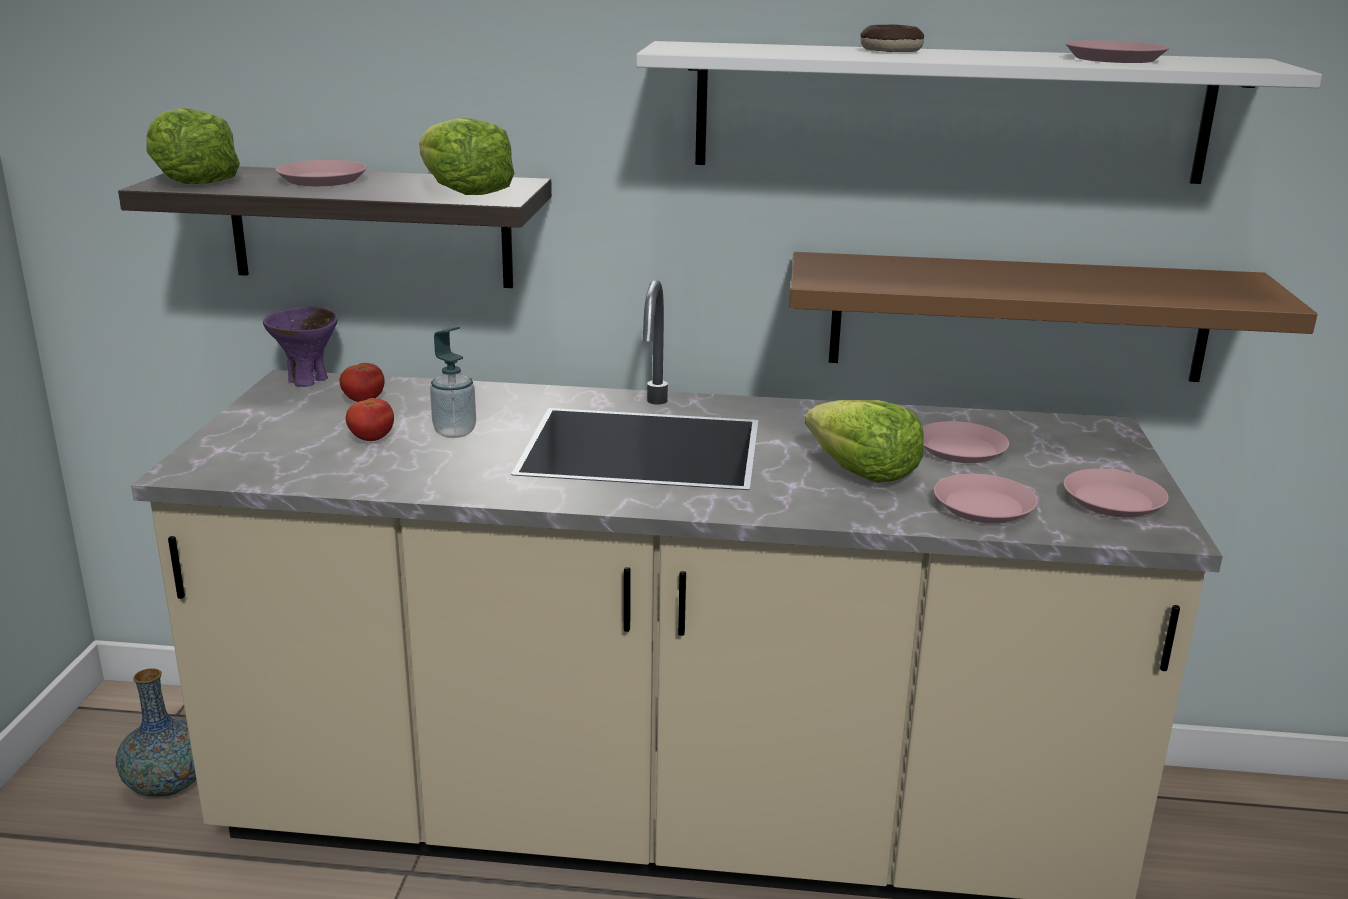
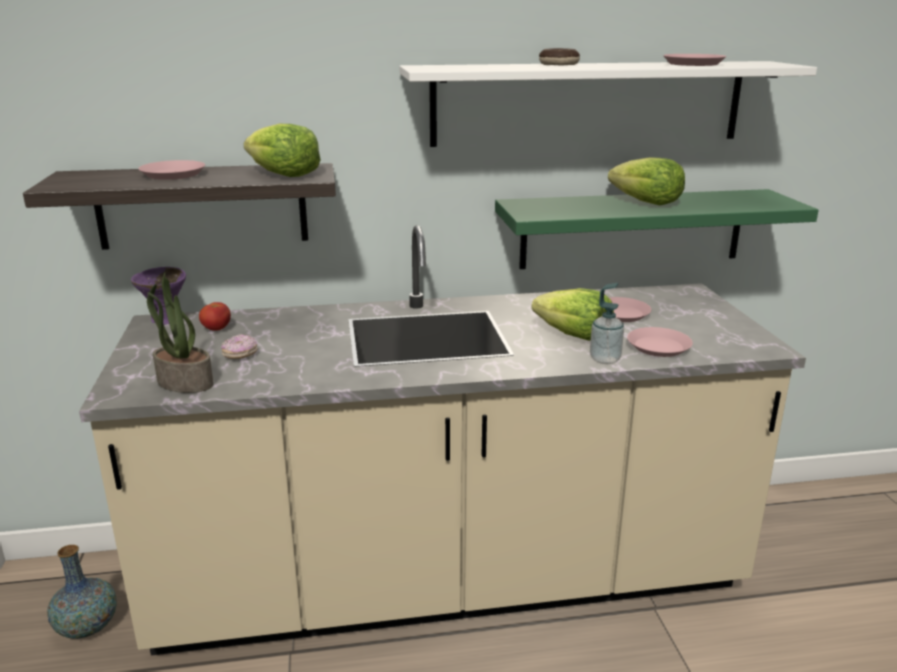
camera: 15 degrees left, 0 degrees up
(191, 180) = (73, 181): lettuce -> lettuce (646, 202)
(277, 467) = (183, 383): none -> potted plant
(371, 439) = (240, 355): tomato -> donut
(454, 432) = (295, 342): soap dispenser -> soap dispenser (605, 359)
(1018, 317) = (632, 229): brown shelf -> green shelf
(1113, 501) = (726, 333): pink plate -> none

